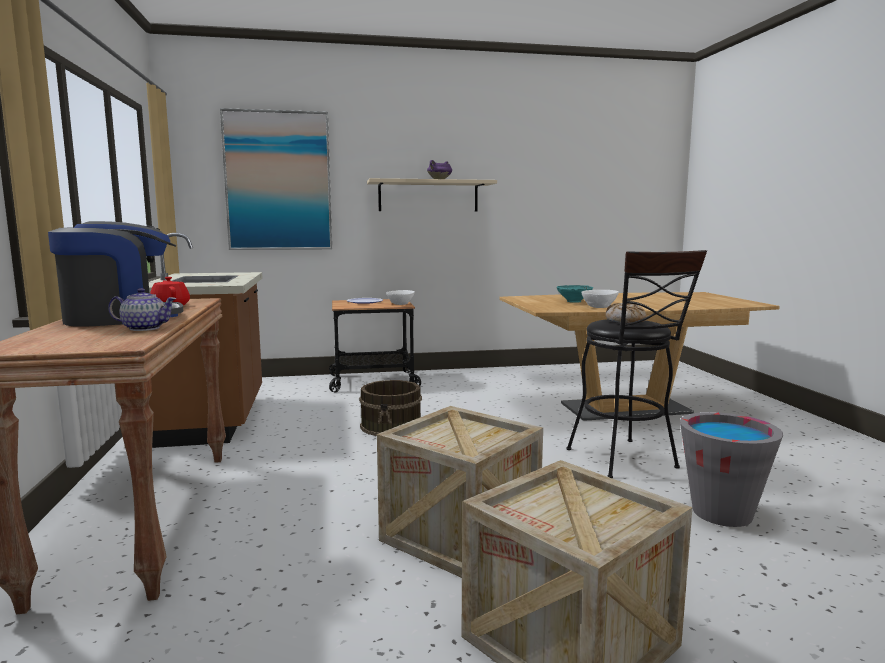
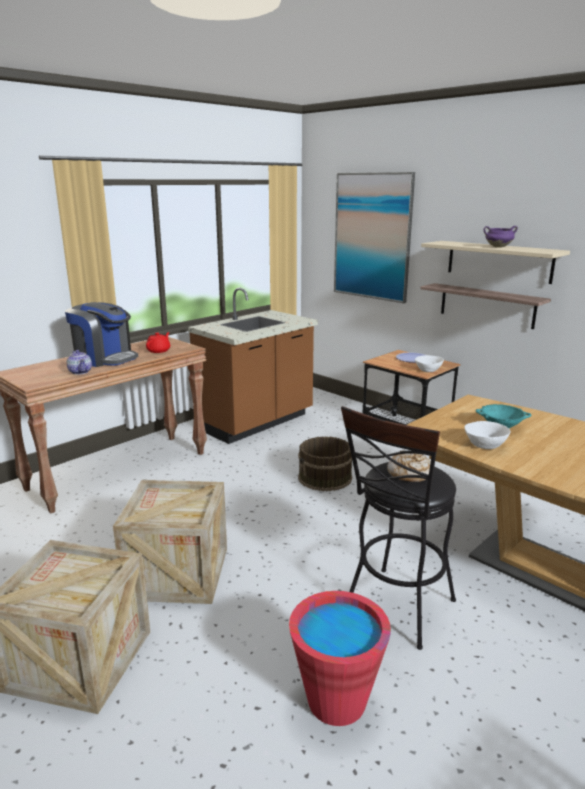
camera: 55 degrees right, 10 degrees up
(422, 238) = (487, 305): none -> shelf
(722, 513) = (337, 700): grey bucket -> red bucket

